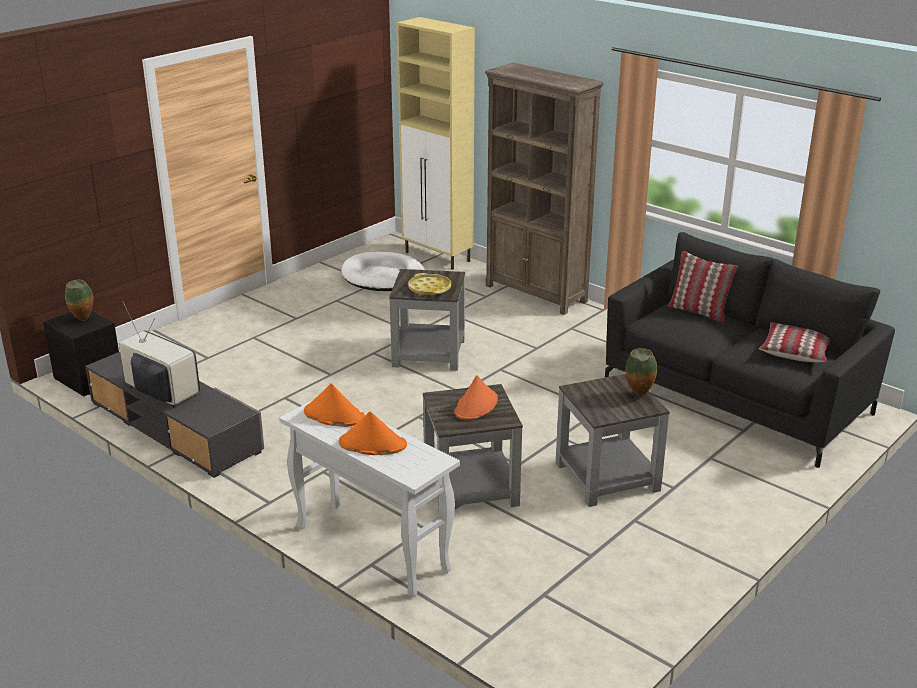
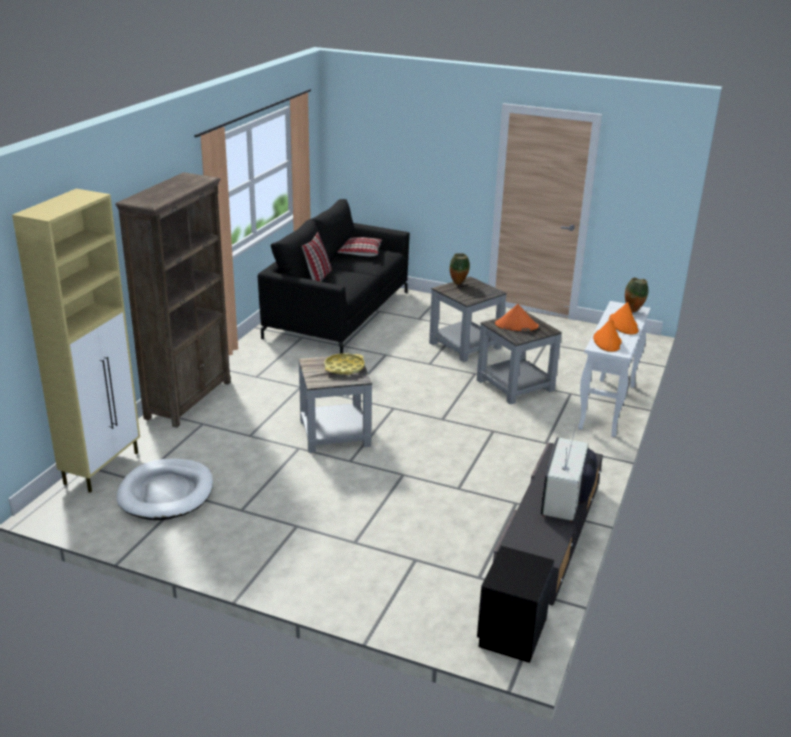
camera: 110 degrees left, 0 degrees up
(83, 320) = (511, 570): vase -> vase (633, 311)

